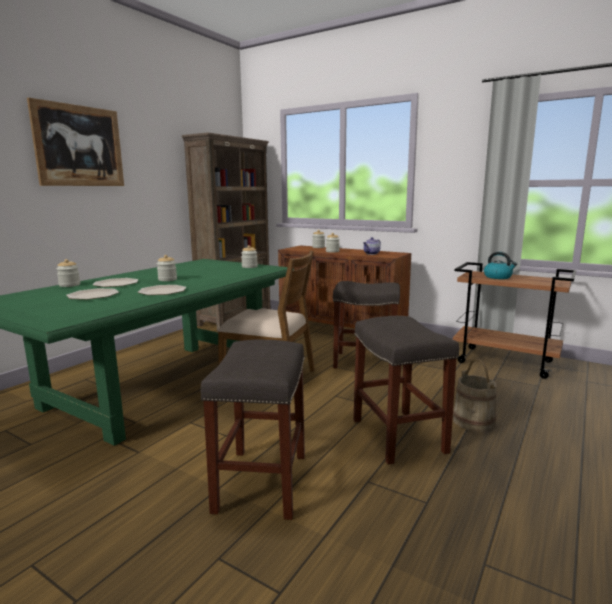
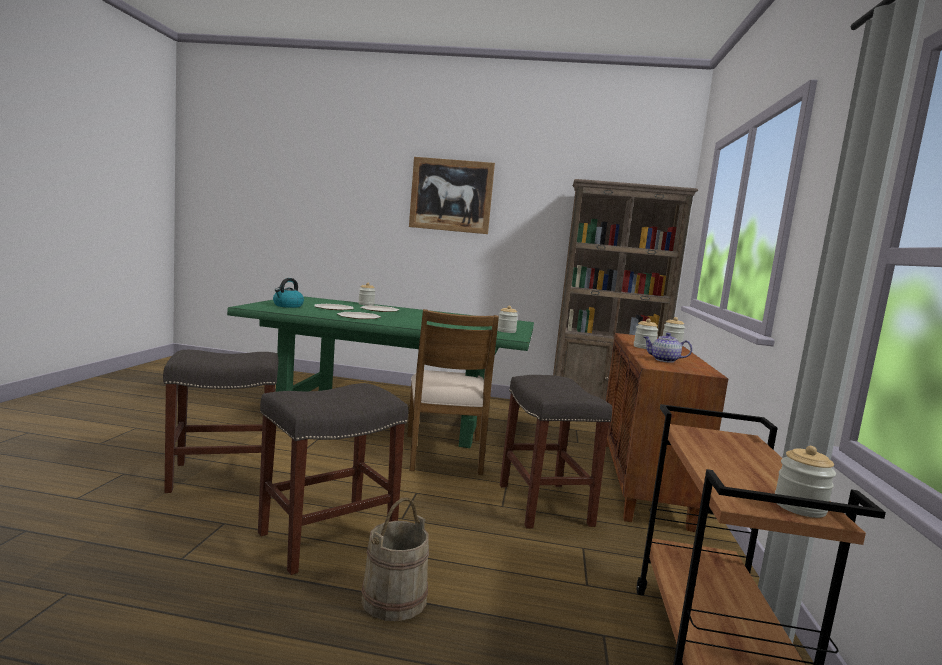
camera: 65 degrees right, 5 degrees down
(167, 279) = (409, 317): jar -> jar (799, 507)
(498, 277) = (726, 452): kettle -> kettle (287, 306)

